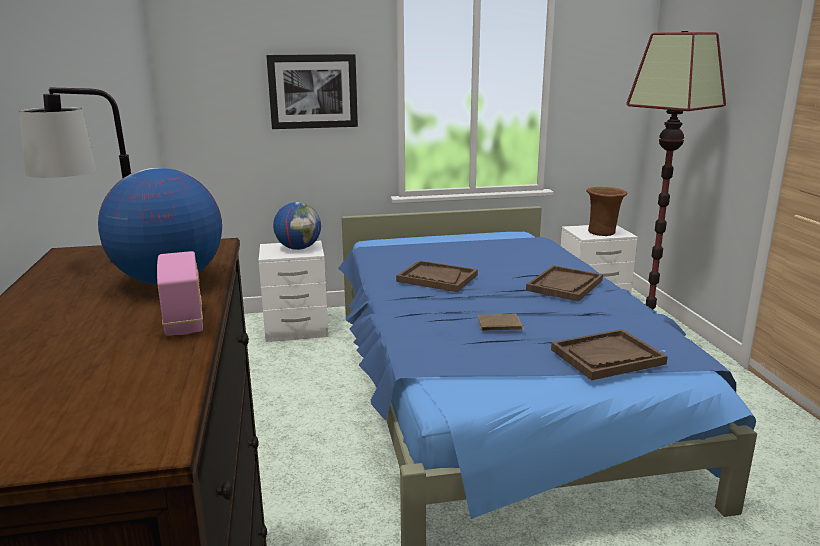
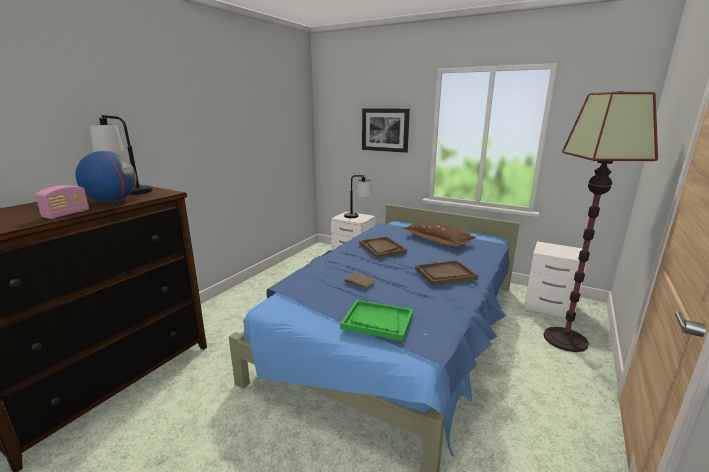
camera: 40 degrees right, 0 degrees up
(298, 248) = (357, 217): globe -> table lamp
(473, 251) = (437, 240): none -> brown pillow
(603, 232) = (561, 252): brown vase -> none
(607, 357) = (377, 321): brown tray -> green tray

